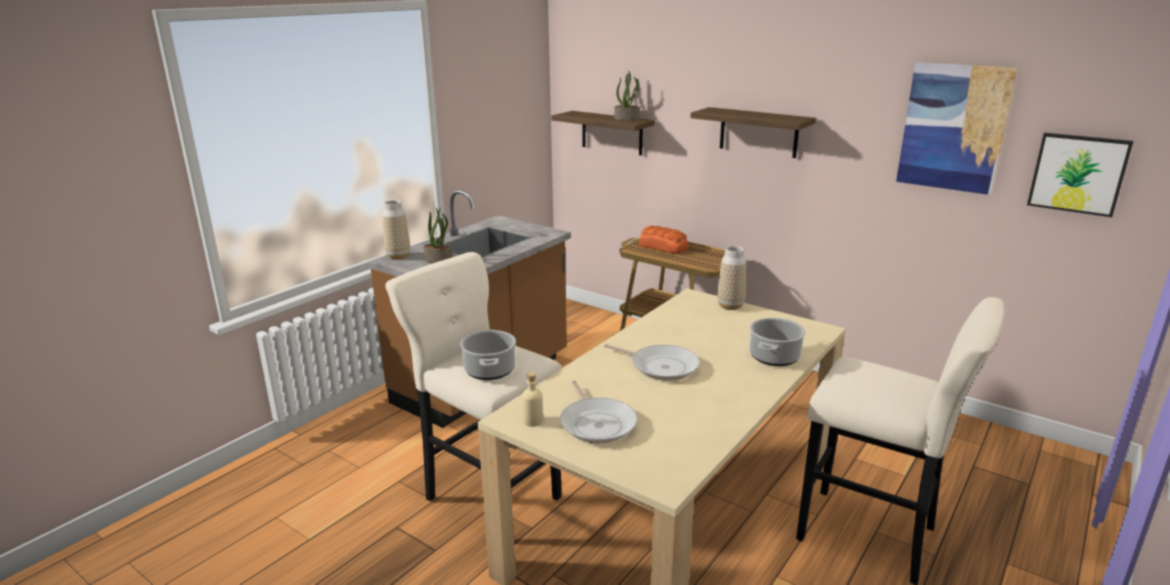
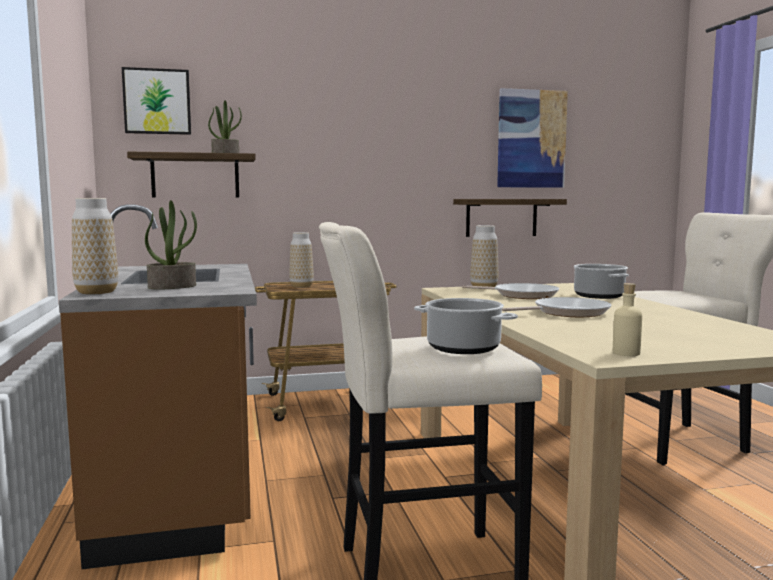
camera: 50 degrees left, 15 degrees down
(597, 423) = (659, 340): frying pan -> frying pan (522, 295)
(662, 247) = (301, 286): bread -> vase
(758, 132) = (373, 158): shelf -> shelf (501, 217)
(1078, 173) = (609, 164): picture -> picture (157, 102)

